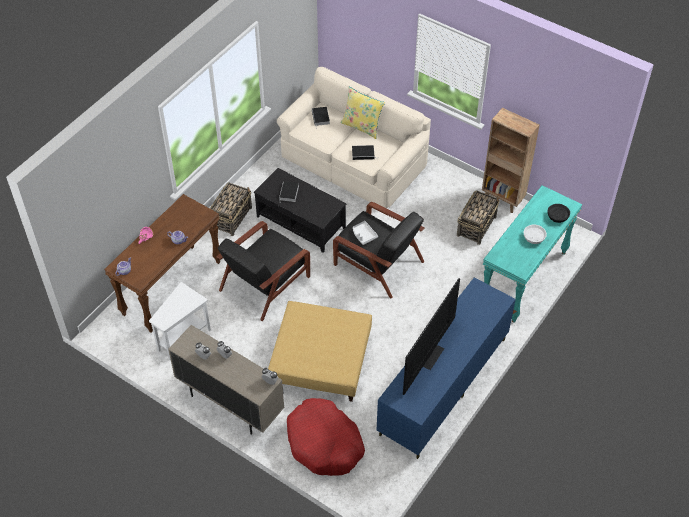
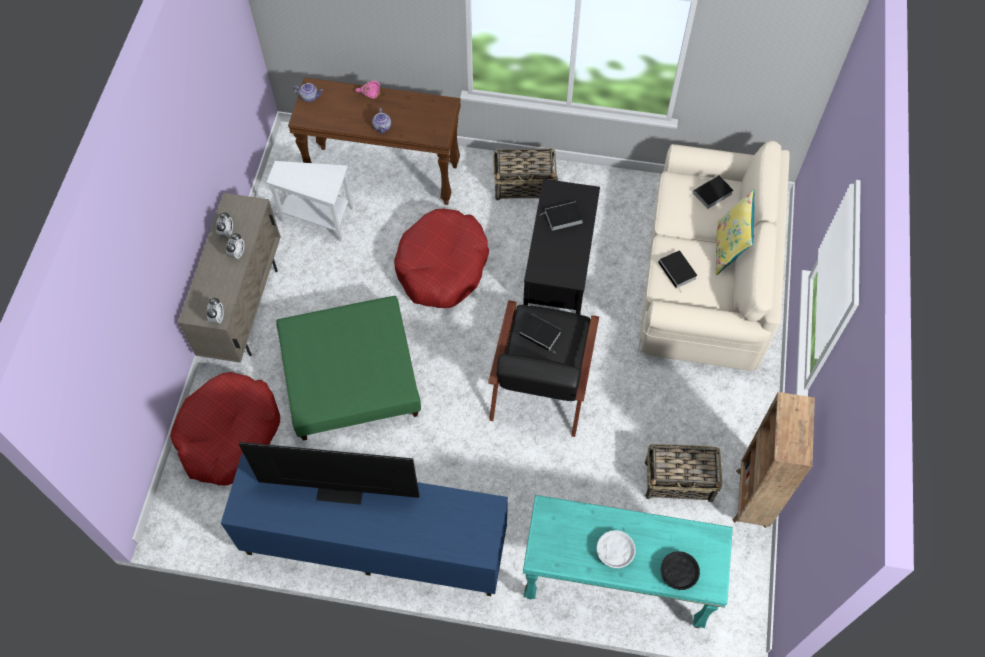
camera: 65 degrees right, 10 degrees up
(266, 282) = (442, 266): black armchair -> red dog bed
(321, 360) = (351, 379): beige ottoman -> green ottoman
(364, 235) = (541, 334): white tray -> book

